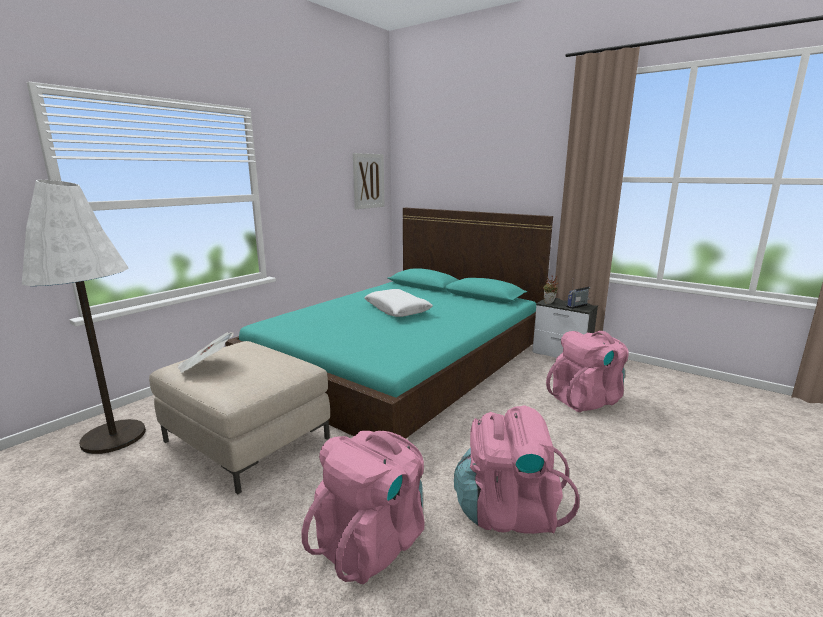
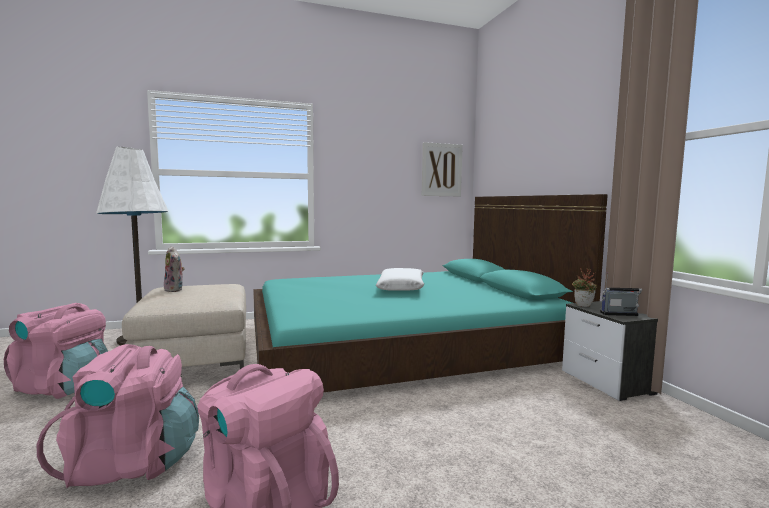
camera: 35 degrees right, 10 degrees down
(206, 366) = (175, 290): newspaper -> plush toy
(586, 399) = (556, 437): pink backpack -> pink backpack (64, 387)

